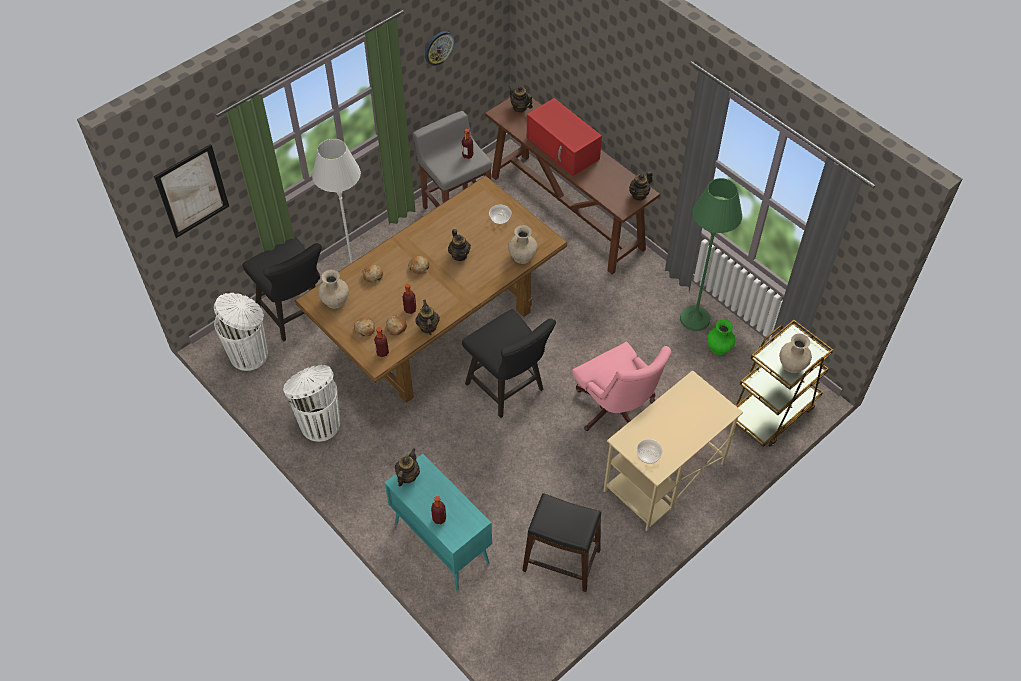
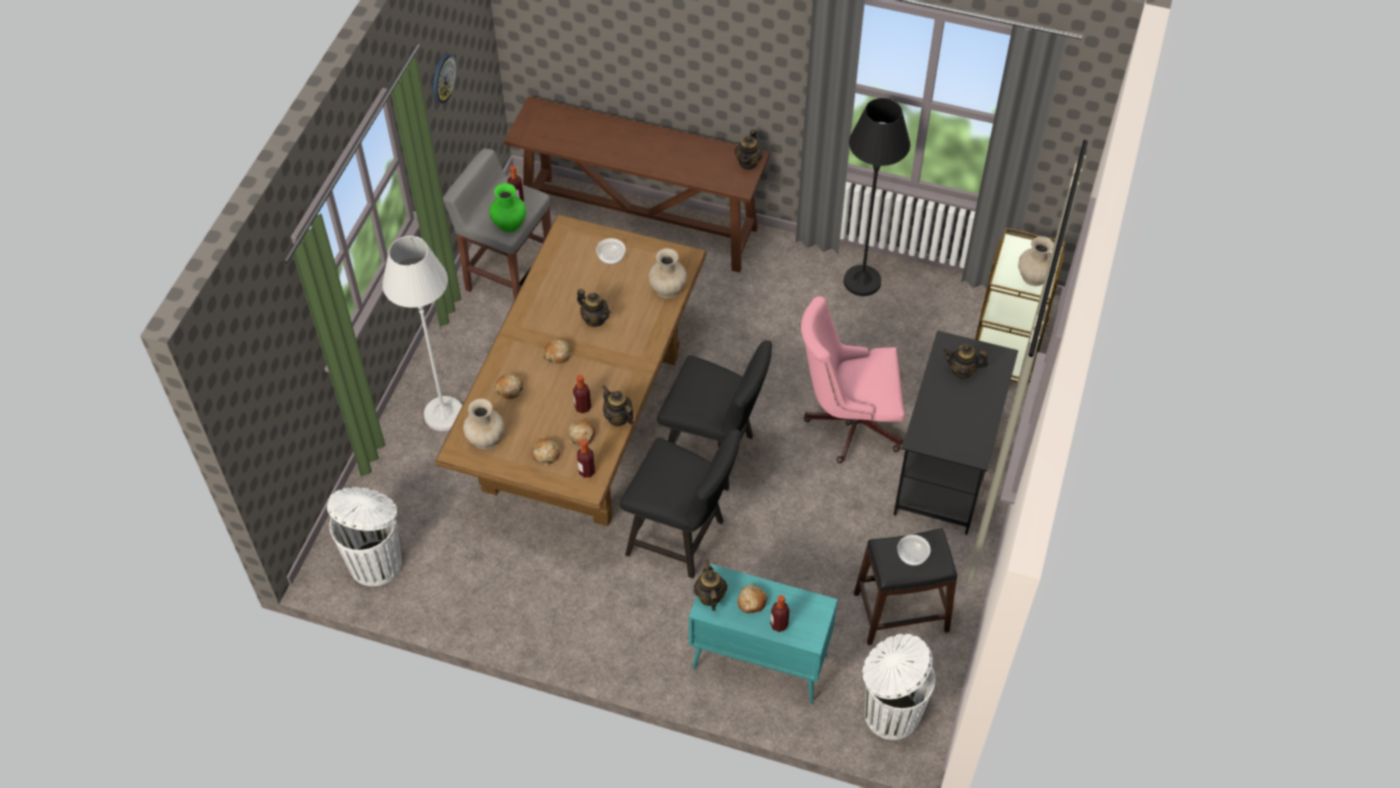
camera: 30 degrees left, 0 degrees up
(192, 191) = (267, 376): picture -> none
(296, 316) = (401, 489): black chair -> black chair (682, 539)
(319, 423) = (522, 600): white trash can -> white trash can (889, 713)
(432, 494) = (751, 602): none -> bread
(520, 107) = (541, 118): teapot -> teapot (962, 371)
(564, 148) = (626, 145): red microwave -> none
(616, 411) = (848, 422): pink office chair -> pink office chair turned 150 degrees clockwise
(649, 455) = (956, 442): bowl -> bowl (913, 555)
(663, 477) = (945, 469): beige desk -> black desk
(695, 319) = (862, 281): green floor lamp -> black floor lamp
(719, 347) = (908, 301): green vase -> green vase (509, 223)

